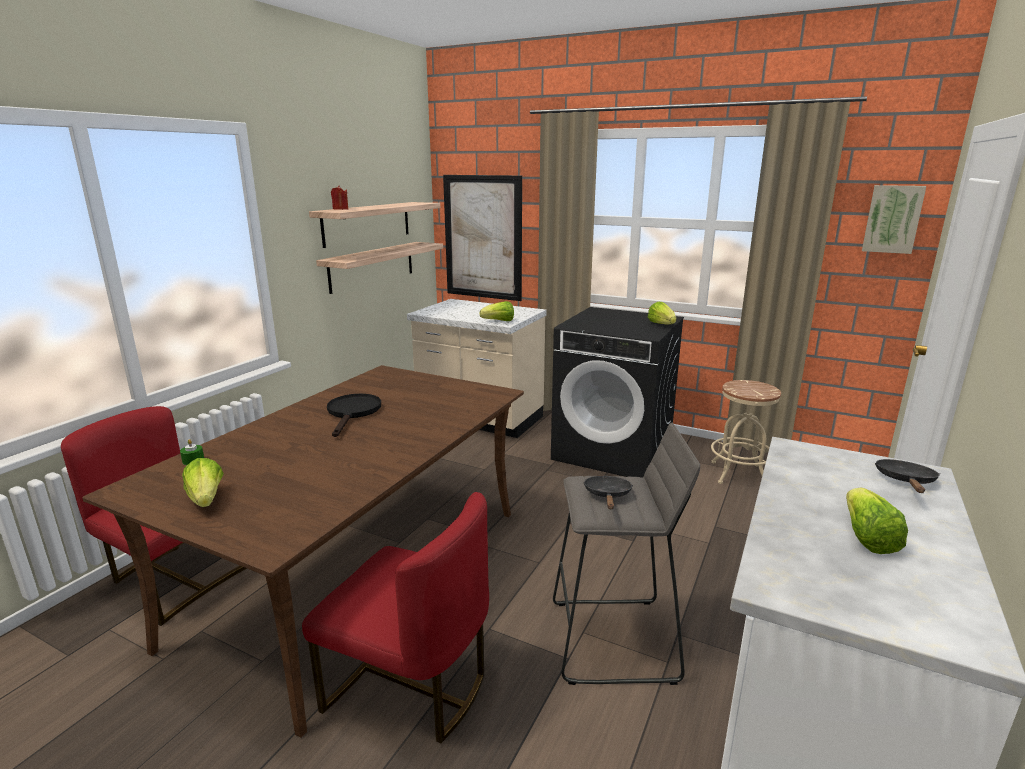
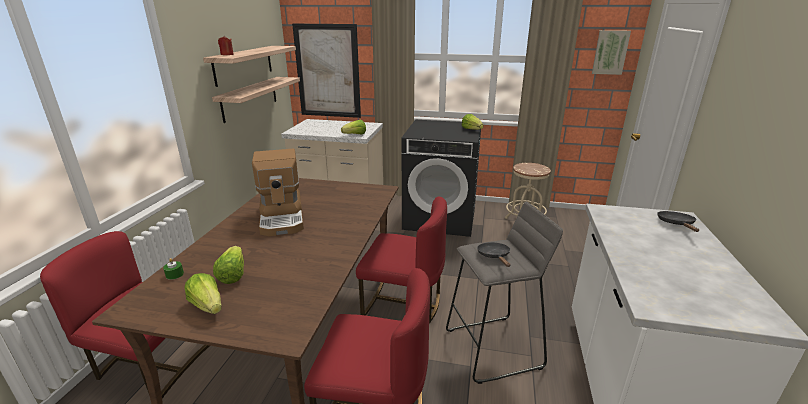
camera: 15 degrees left, 5 degrees up
(353, 413) = (283, 217): black frying pan -> coffee machine
(510, 556) = (403, 303): none -> red chair
(866, 538) = (680, 264): lettuce -> lettuce (233, 274)

